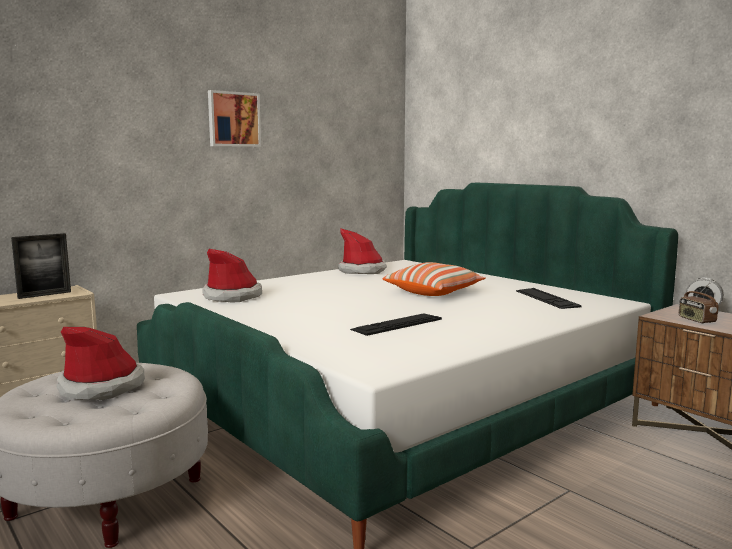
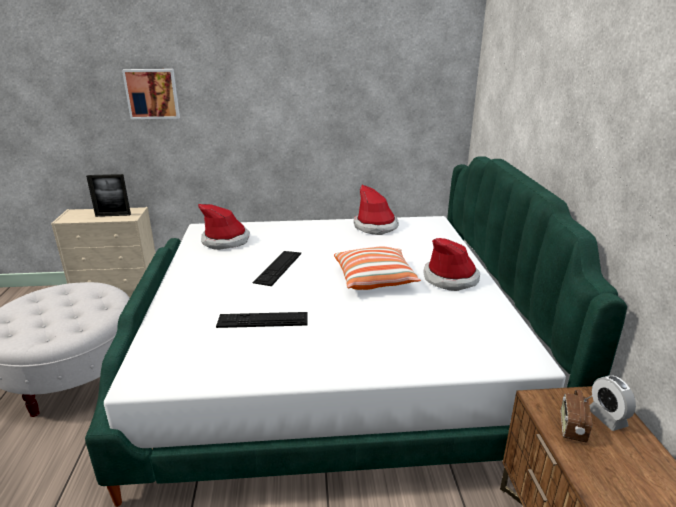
camera: 35 degrees right, 15 degrees up
(102, 387) = (62, 308): hat -> hat (450, 278)
(233, 119) = (273, 78): picture -> picture (152, 93)
(546, 298) = (460, 324): keyboard -> keyboard (278, 267)

